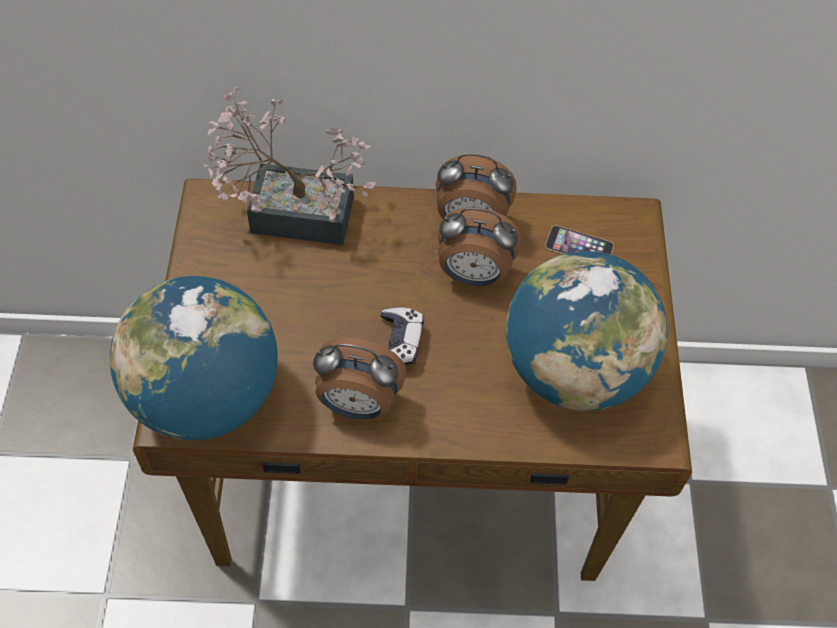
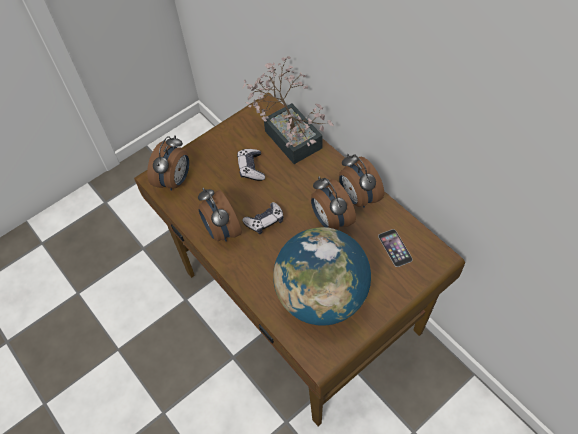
camera: 55 degrees right, 0 degrees up
(206, 397) = (175, 180): globe -> alarm clock
(293, 294) = (251, 168): none -> game controller

